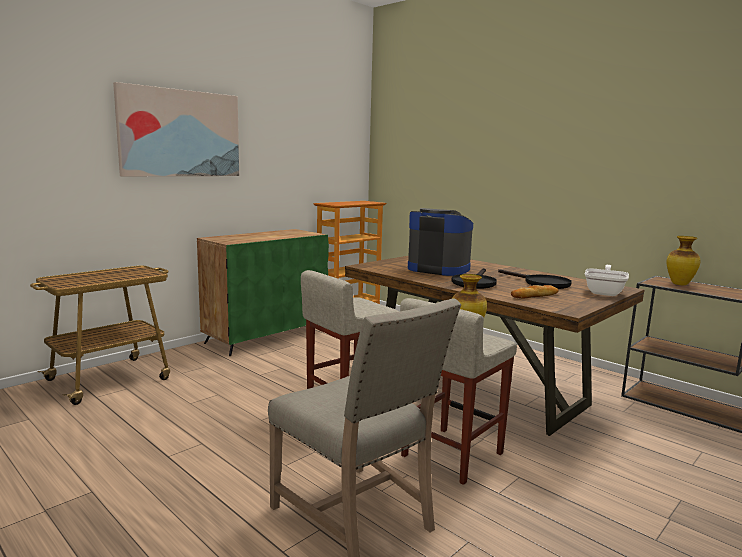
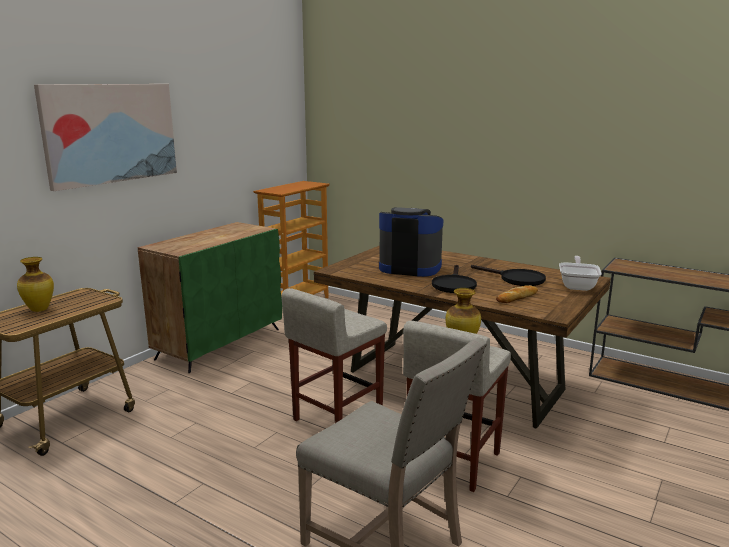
camera: 10 degrees left, 5 degrees up
(679, 284) = (639, 268): vase -> vase (39, 310)

